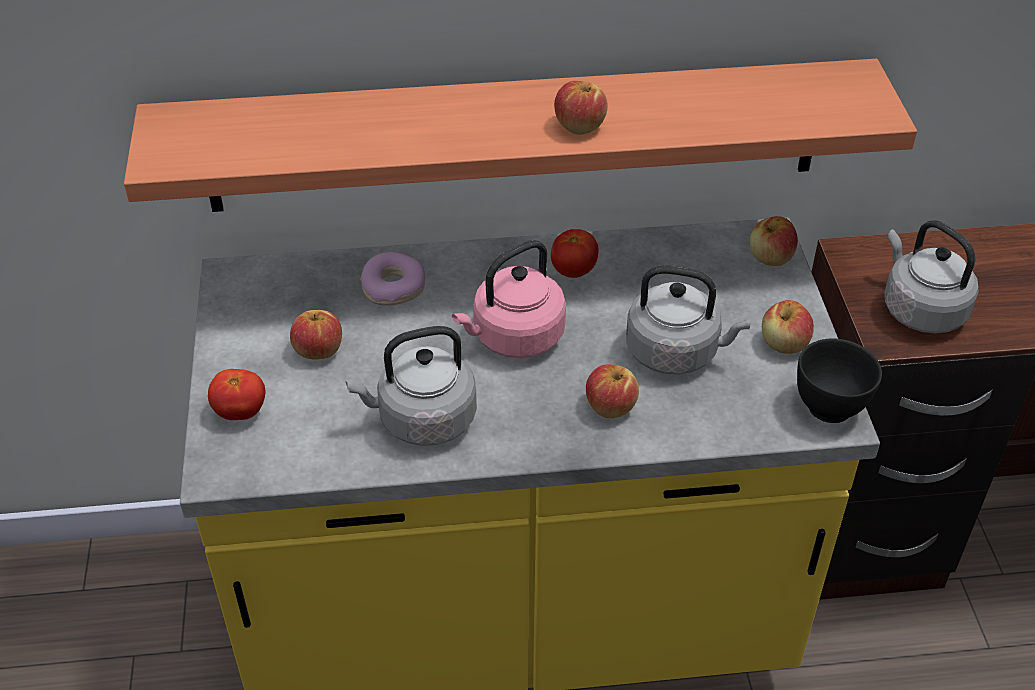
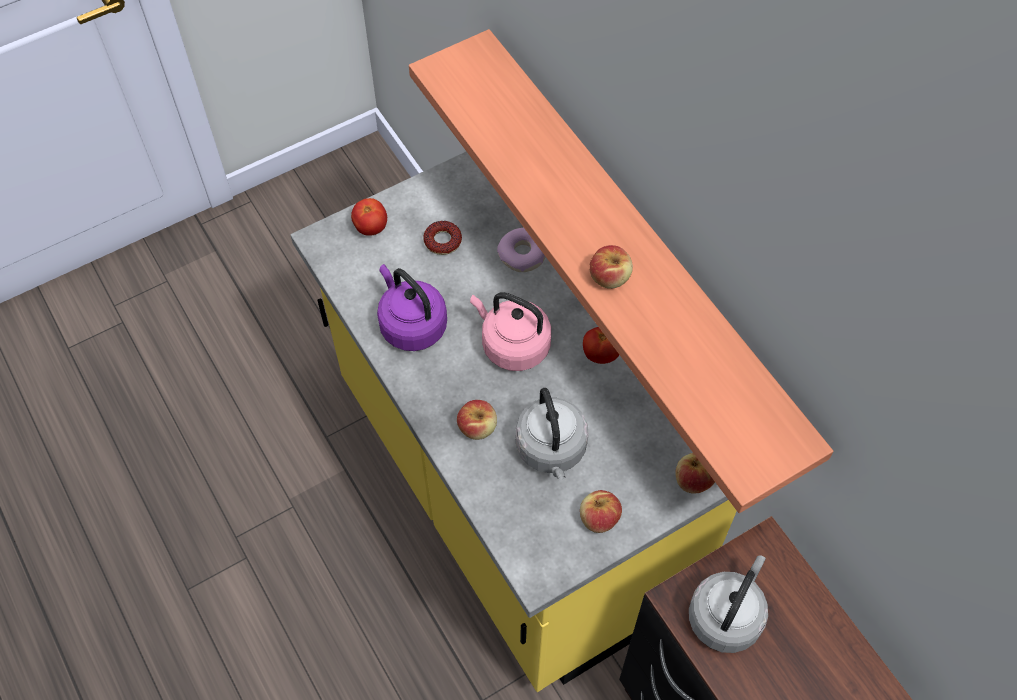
camera: 65 degrees right, 15 degrees up
(318, 350) = (442, 241): apple -> donut
(422, 420) = (411, 324): grey kettle -> purple kettle
(830, 407) = (548, 568): black bowl -> none

